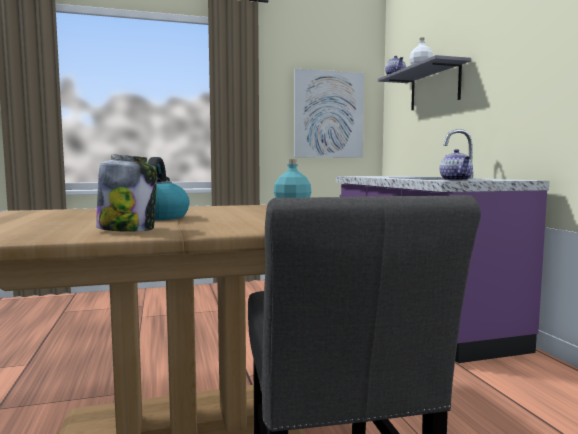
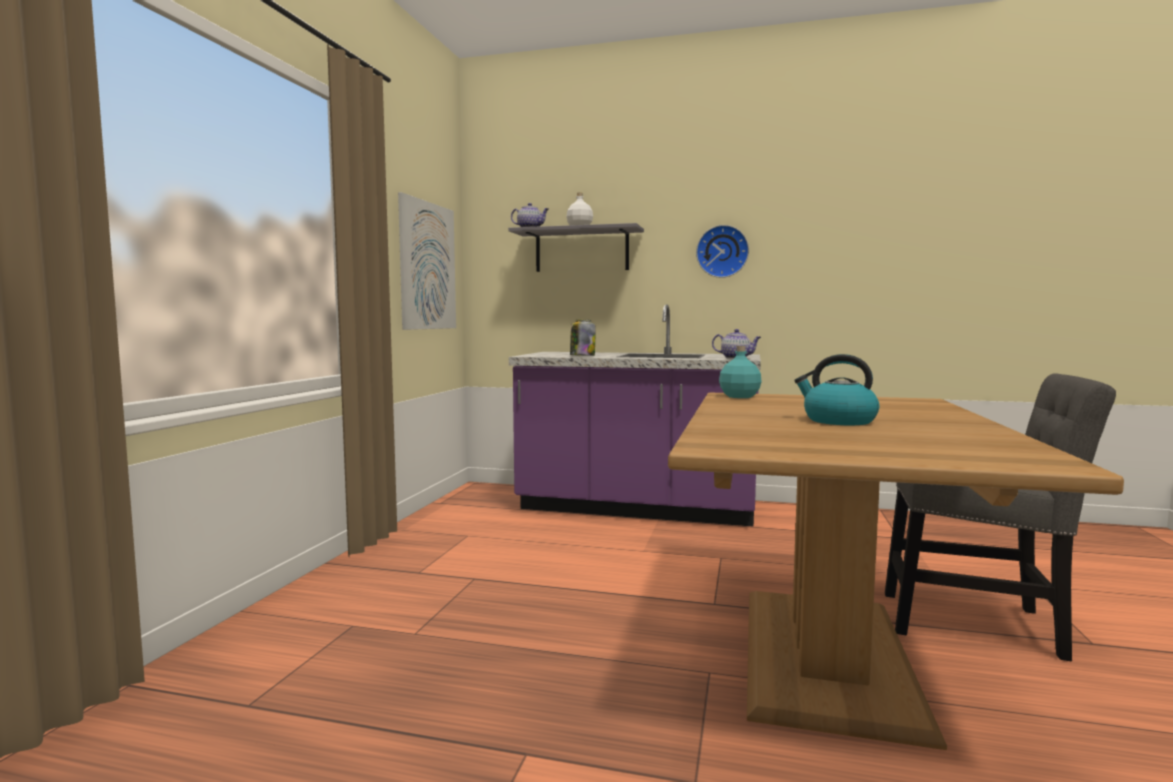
camera: 60 degrees left, 0 degrees up
(127, 229) = (955, 429): jar -> jar (582, 356)
(528, 66) = (722, 251): none -> wall clock

